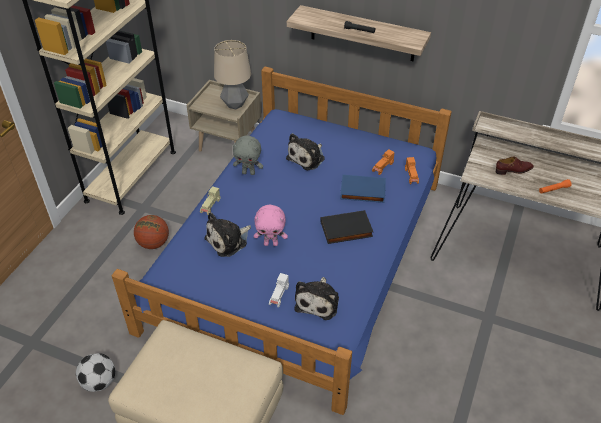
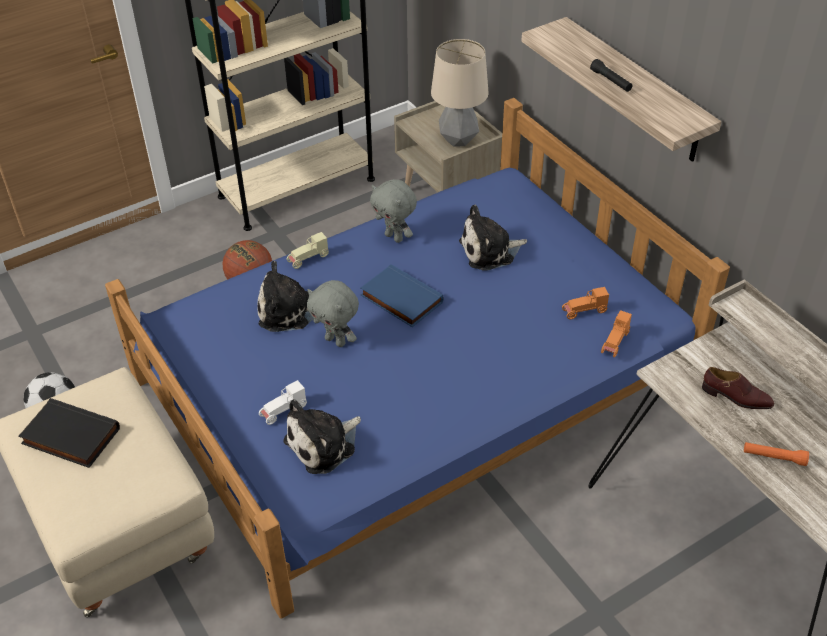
camera: 35 degrees right, 0 degrees up
(271, 243) = (336, 341): pink plush toy -> grey plush toy
(346, 230) = (449, 372): black book -> black book (69, 437)
(362, 191) = (522, 331): blue book -> blue book (400, 299)

